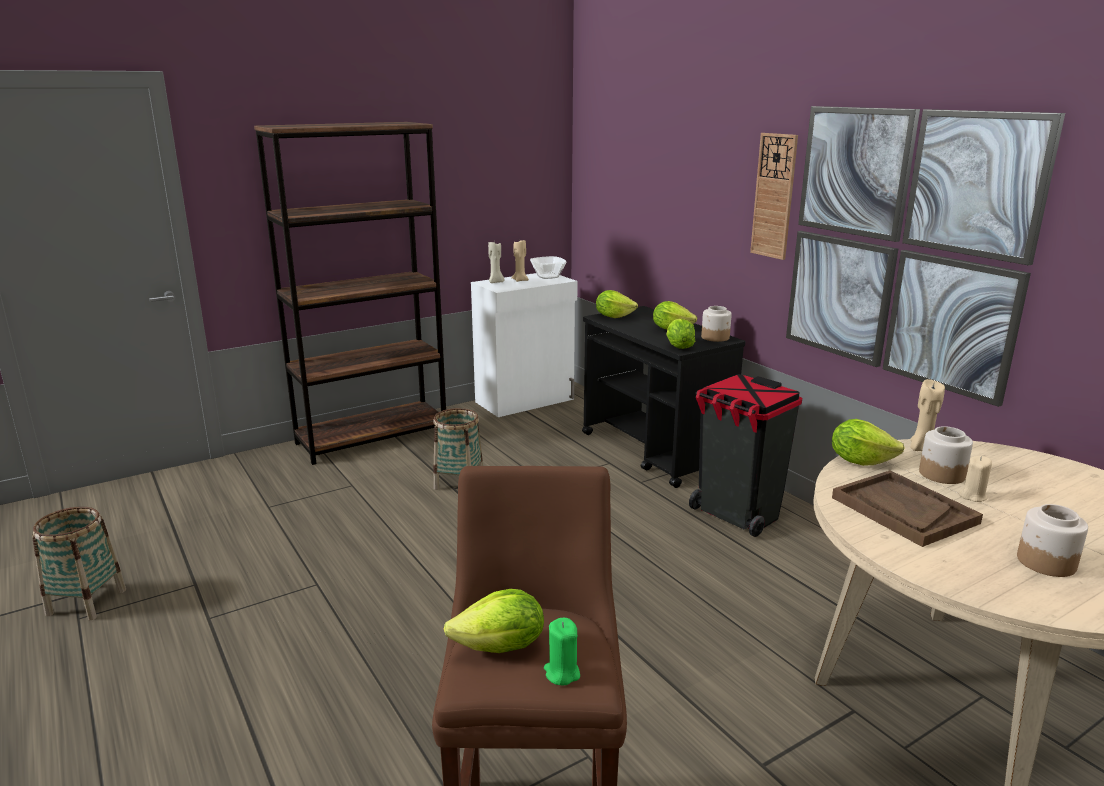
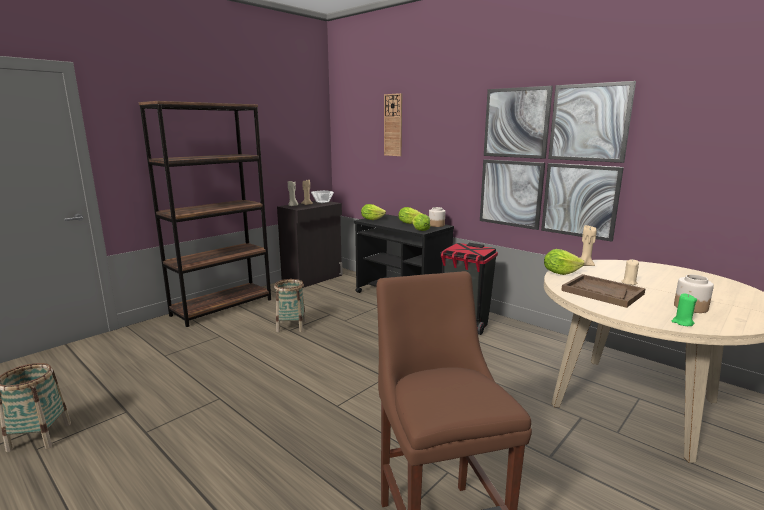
camera: 15 degrees left, 5 degrees down
(501, 648) = (433, 392): lettuce -> none
(526, 401) = (313, 278): white cabinet -> black cabinet
(562, 673) = (483, 400): green candle -> green candle (682, 322)
(774, 196) = (466, 141): wall clock -> wall clock (393, 125)
(941, 474) = (605, 275): jar -> none

